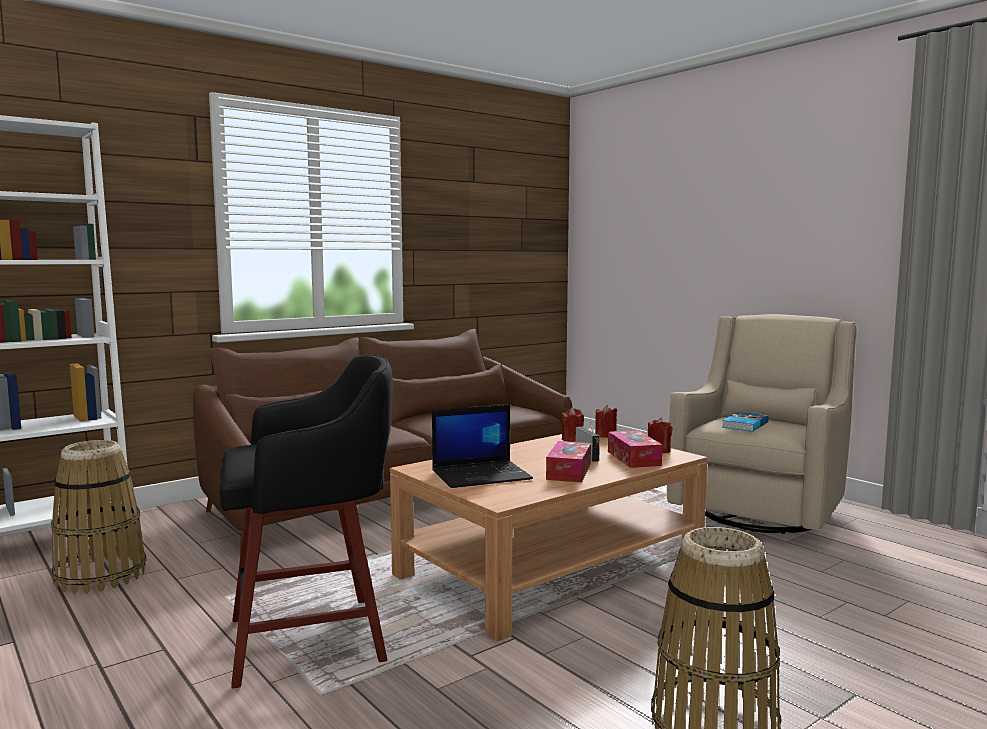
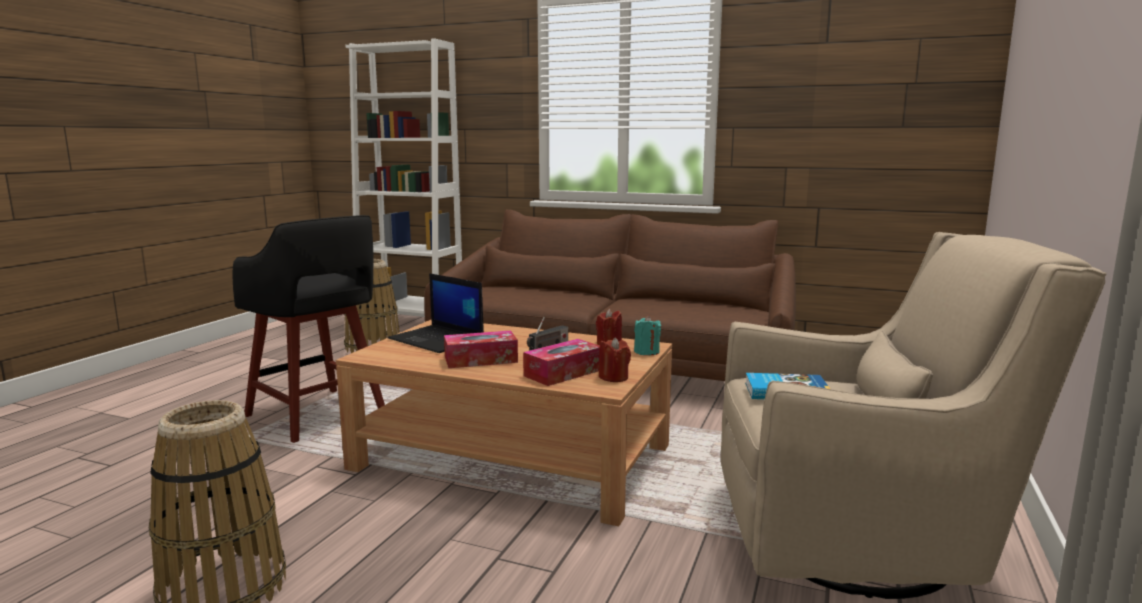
camera: 60 degrees right, 5 degrees up
(605, 435) = (646, 352): red candle -> turquoise candle

